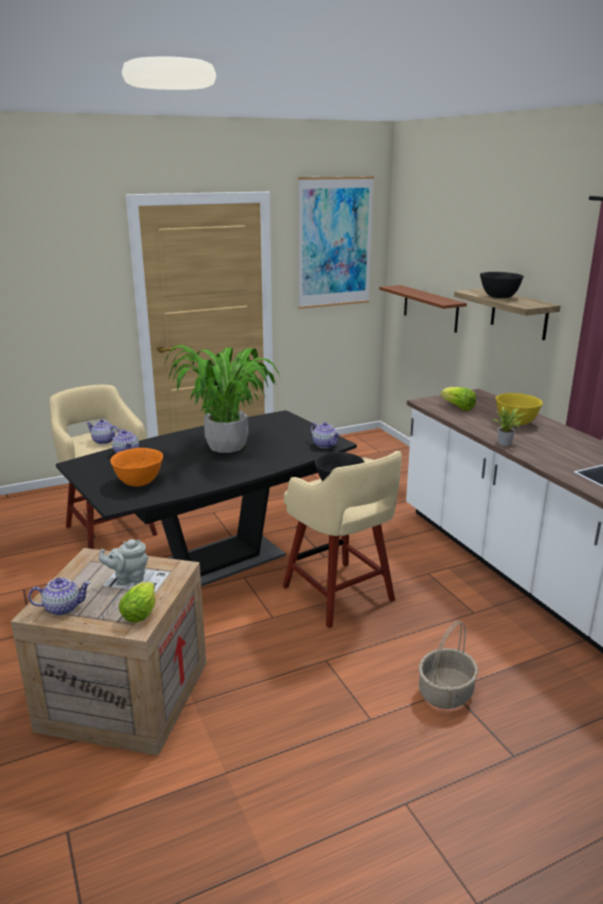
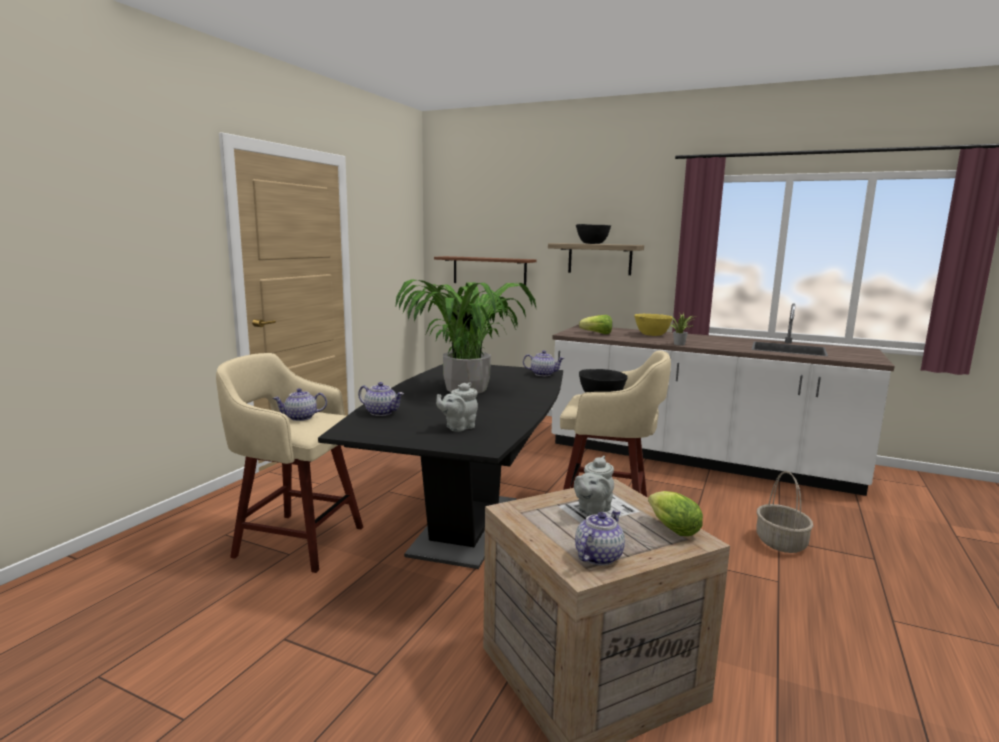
camera: 40 degrees left, 10 degrees down
(139, 482) = (458, 427): orange bowl -> grey teapot
(334, 243) = (391, 215): picture -> none

